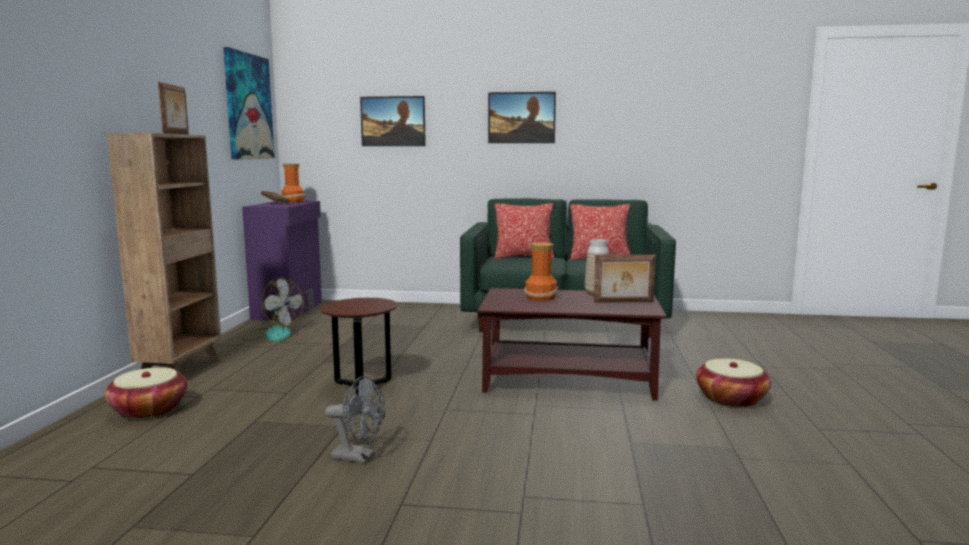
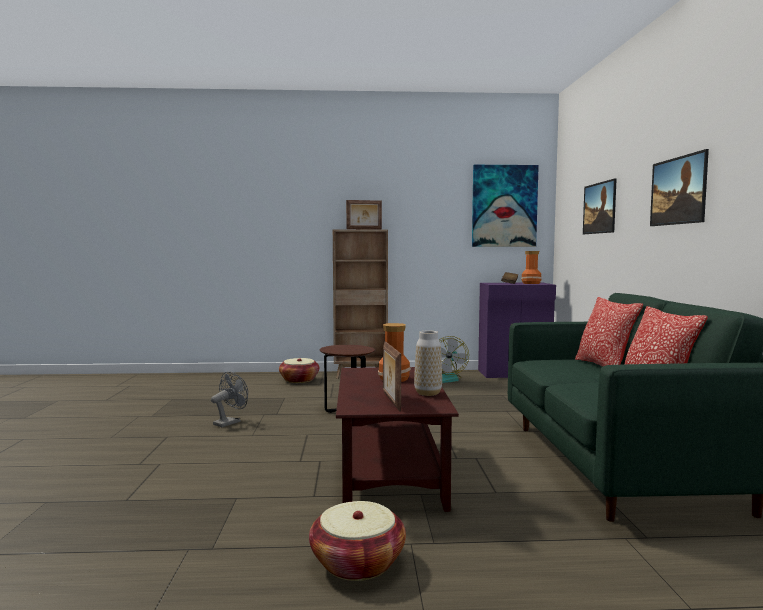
camera: 80 degrees right, 5 degrees down
(359, 457) = (230, 422): grey fan -> grey fan turned 150 degrees counterclockwise

